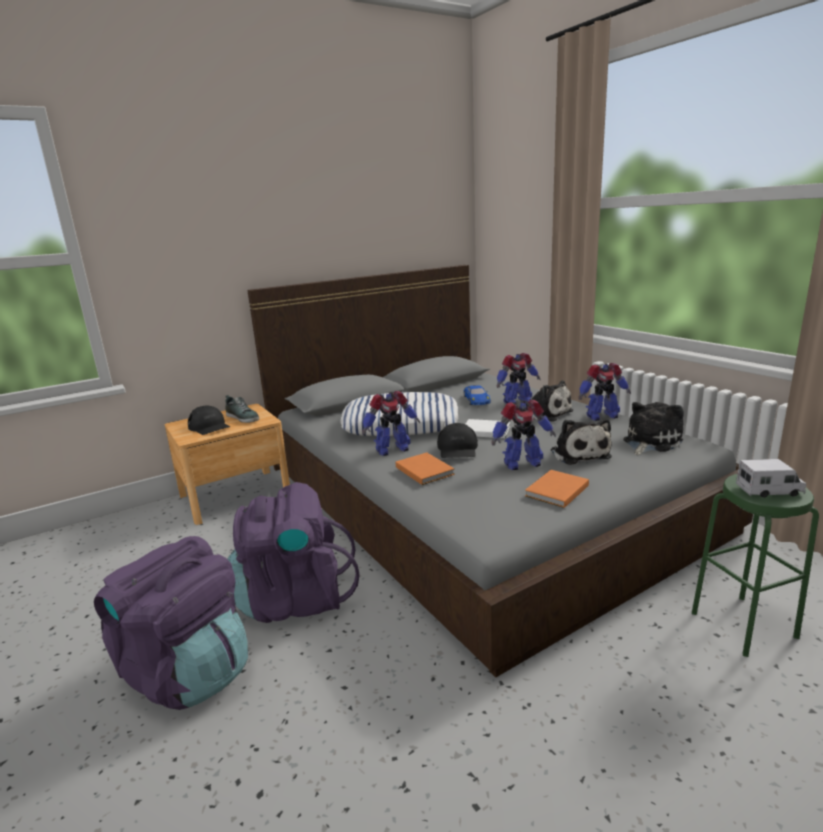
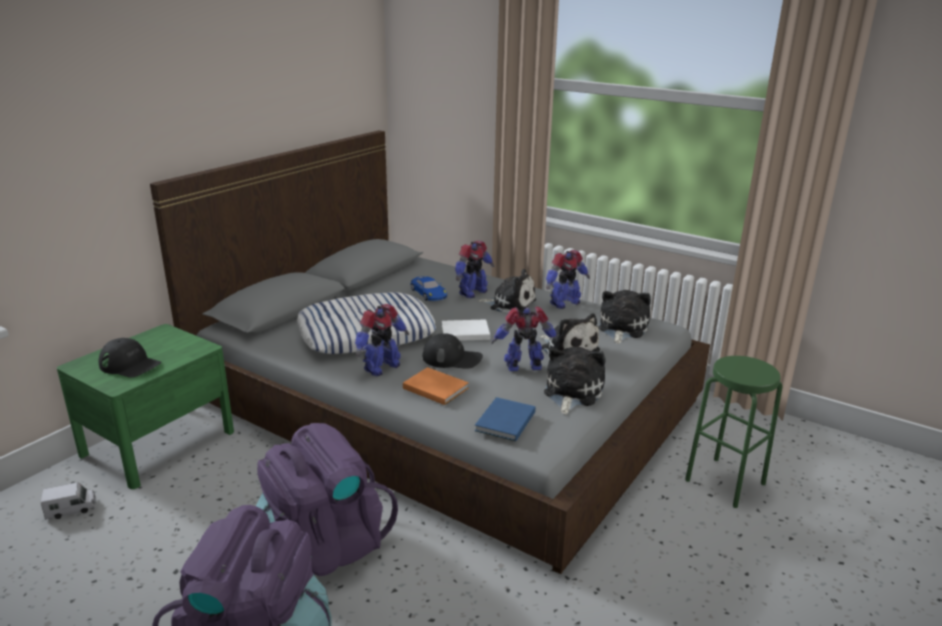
camera: 25 degrees left, 5 degrees up
(235, 495) = (158, 443): brown nightstand -> green nightstand
(243, 417) = (165, 346): shoe -> none
(457, 449) = (452, 358): black cap -> black cap turned 60 degrees counterclockwise
(465, 506) = (504, 422): none -> blue book
(521, 463) = (524, 367): toy robot -> toy robot turned 150 degrees counterclockwise
(555, 491) = (571, 392): orange book -> plush toy
(769, 491) = (749, 372): toy truck -> toy truck (71, 509)

